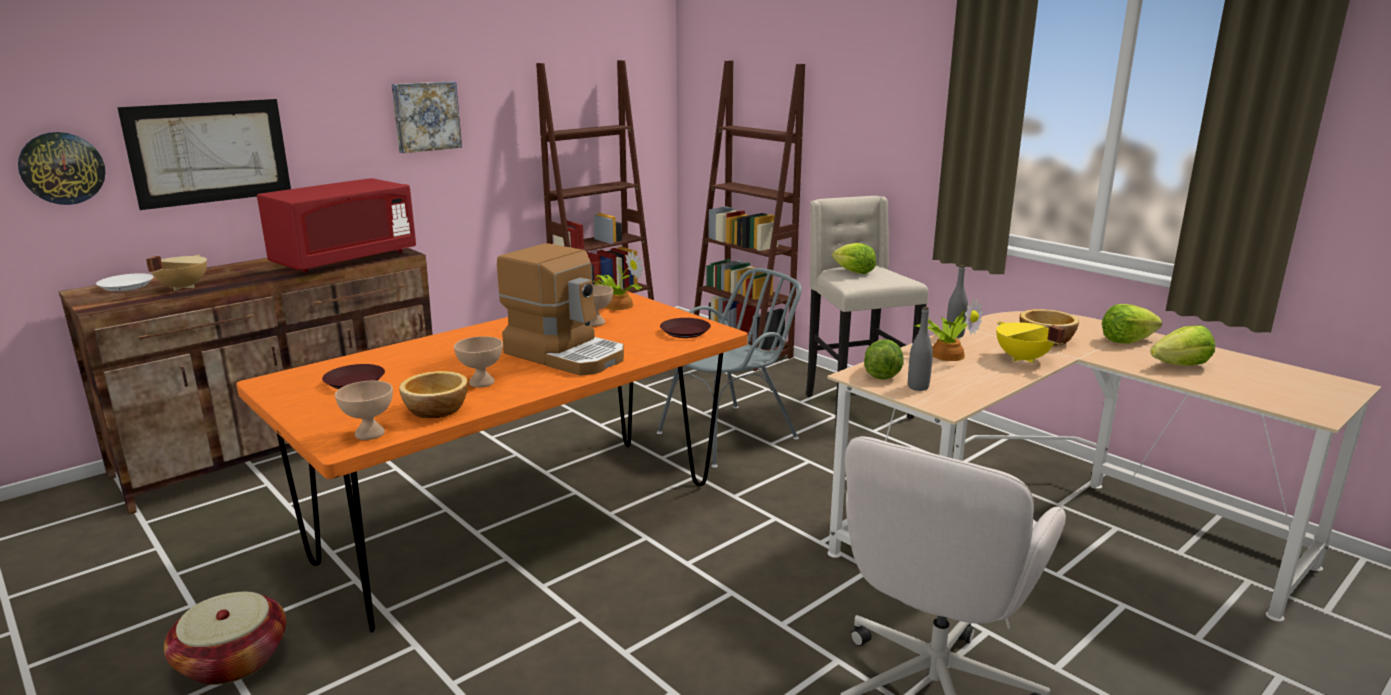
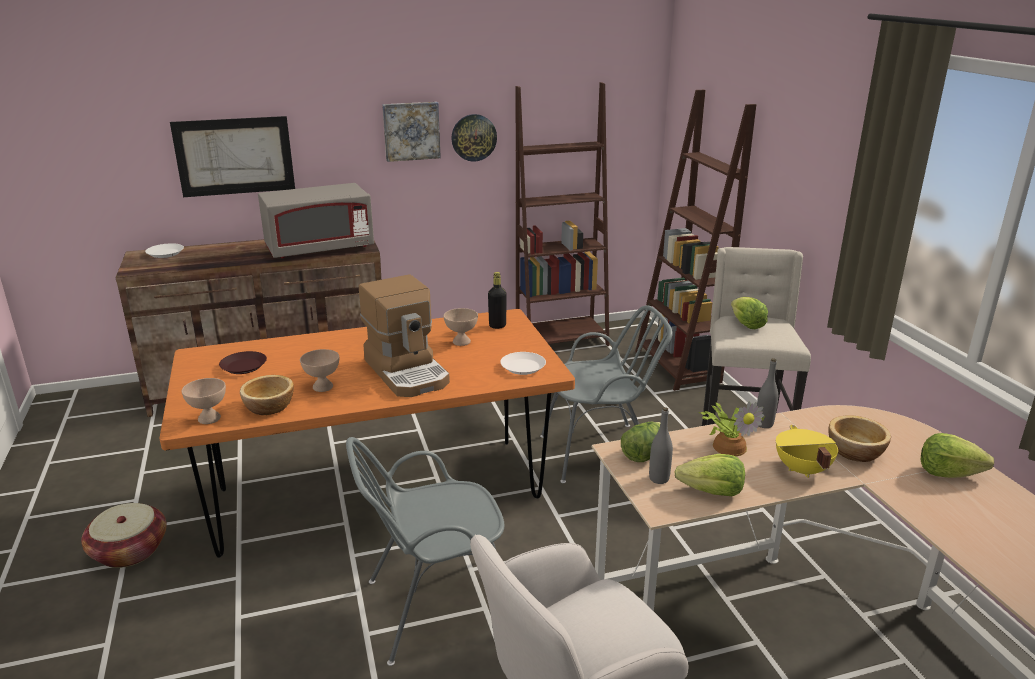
camera: 25 degrees right, 5 degrees up
(62, 168) = (132, 165): wall clock -> wall clock (473, 137)
(181, 287) = (195, 260): beige cooking pot -> none
(345, 259) = (319, 249): red microwave -> grey microwave
(617, 305) = (497, 326): potted plant -> black bottle
(678, 607) = (434, 607): none -> grey chair
(684, 332) = (522, 367): brown plate -> white plate
(1180, 365) = (975, 521): lettuce -> lettuce (712, 492)

